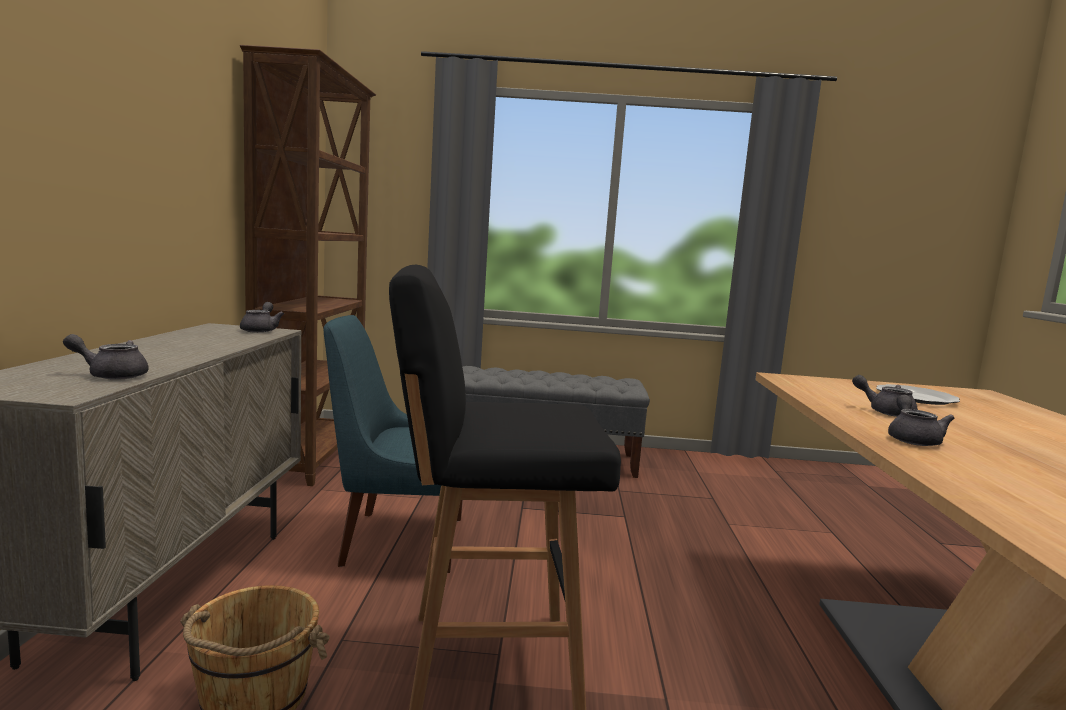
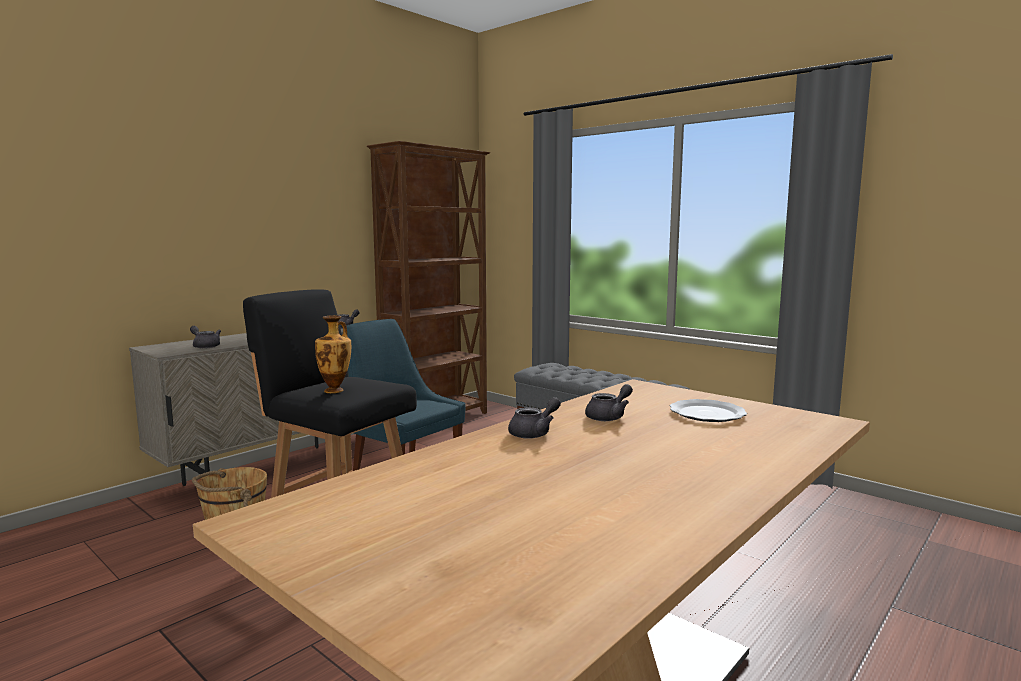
camera: 40 degrees right, 0 degrees up
(546, 424) = (335, 390): none -> vase
(885, 411) = (609, 417): grey teapot -> grey teapot turned 60 degrees clockwise

